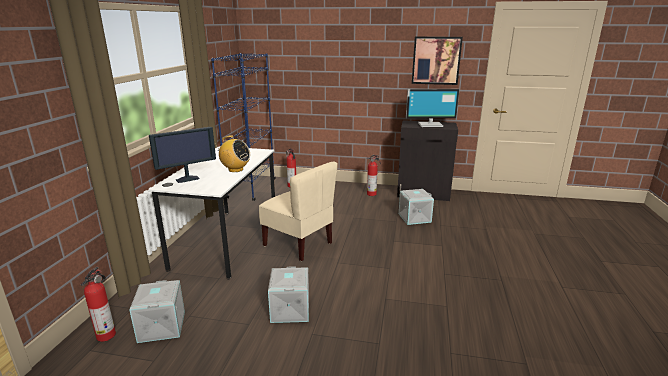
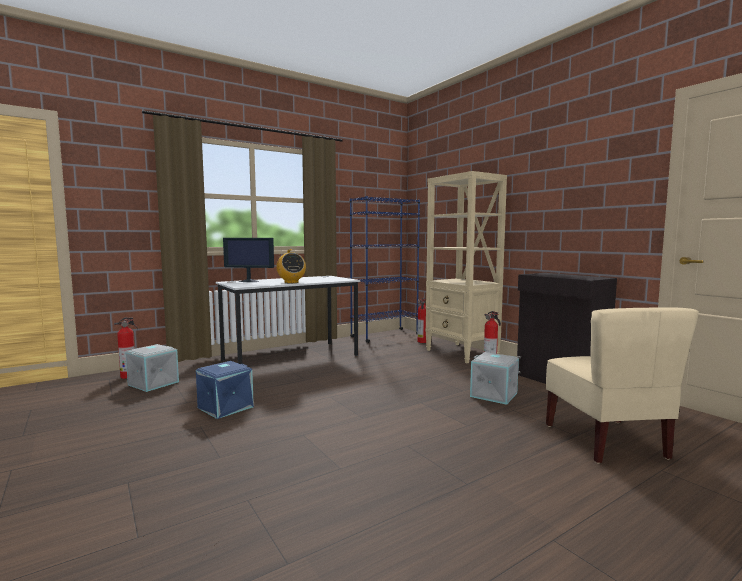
camera: 45 degrees right, 15 degrees down
(289, 309) = (225, 407): grey storage box -> blue storage box
(299, 244) = (332, 375): beige chair -> beige chair (606, 441)
(338, 189) = (462, 353): none -> beige bookcase
(430, 124) = (566, 276): monitor -> none
(436, 60) = (589, 189): picture -> none

